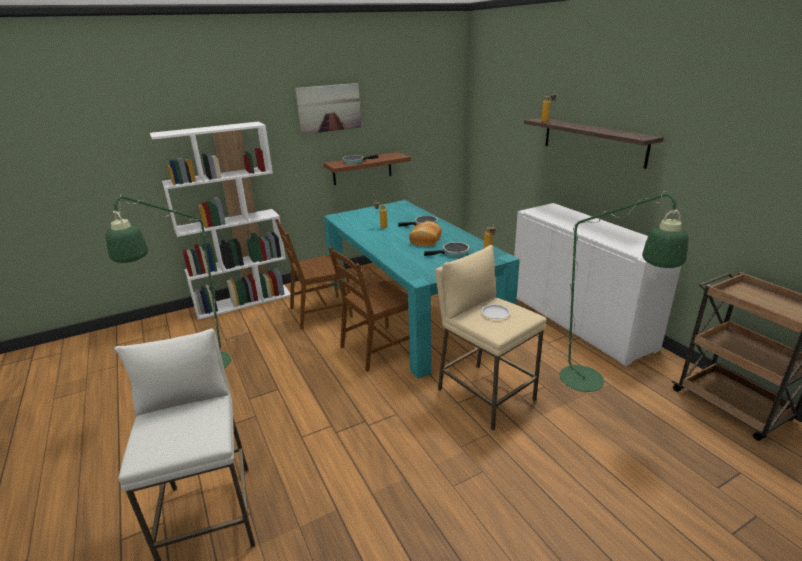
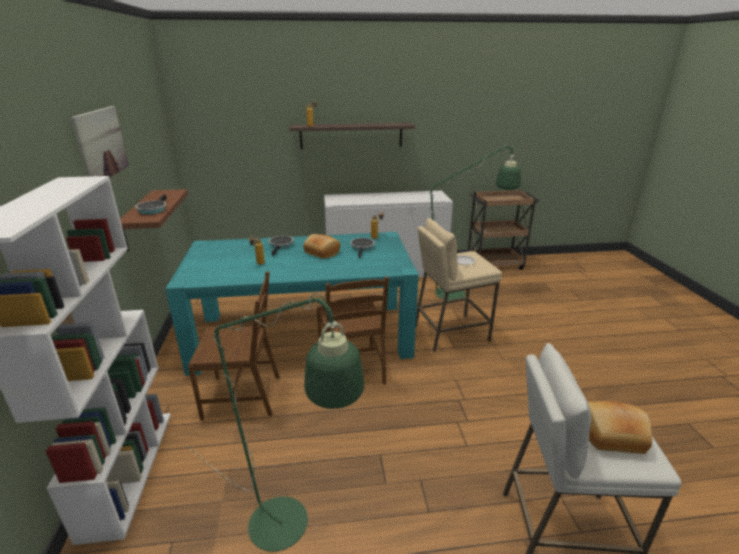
camera: 70 degrees left, 0 degrees up
(174, 429) = (612, 436): none -> bread
(320, 312) = (243, 396): brown chair -> brown chair turned 90 degrees counterclockwise

